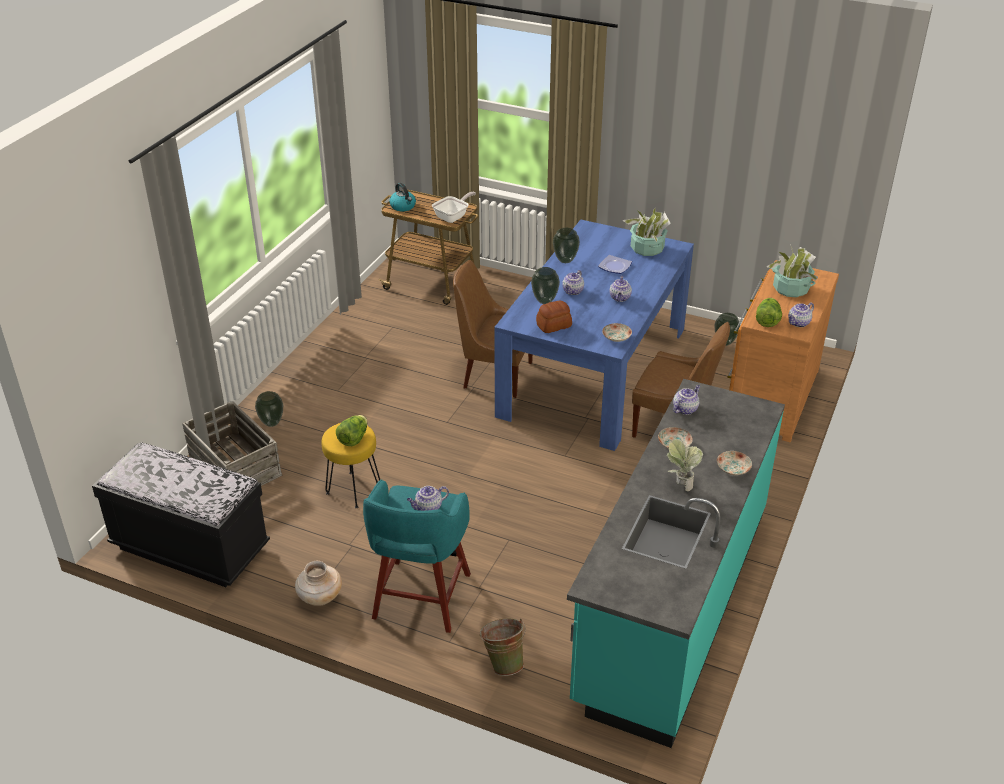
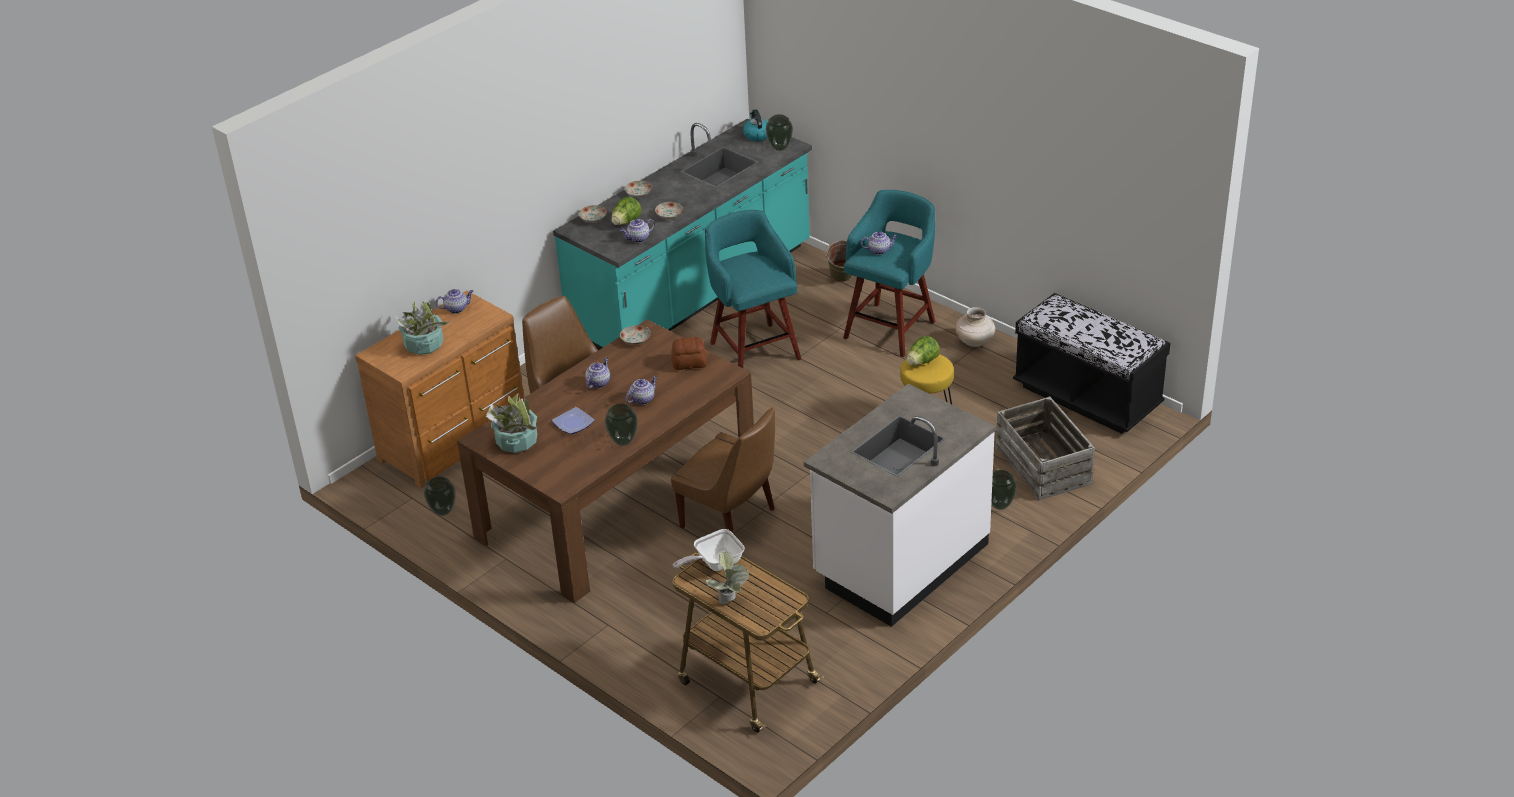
camera: 160 degrees left, 0 degrees up
(347, 367) = (899, 561): none -> white counter
(403, 206) = (775, 600): kettle -> kettle (757, 135)
(544, 301) = (681, 392): vase -> vase (780, 148)
(561, 540) = (754, 349): none -> turquoise stool
(594, 371) = (617, 503): blue dining table -> brown dining table
(680, 484) = (687, 190): potted plant -> potted plant (730, 602)
(754, 425) = (593, 219): none -> plate
(767, 321) = (484, 315): lettuce -> lettuce (626, 222)

